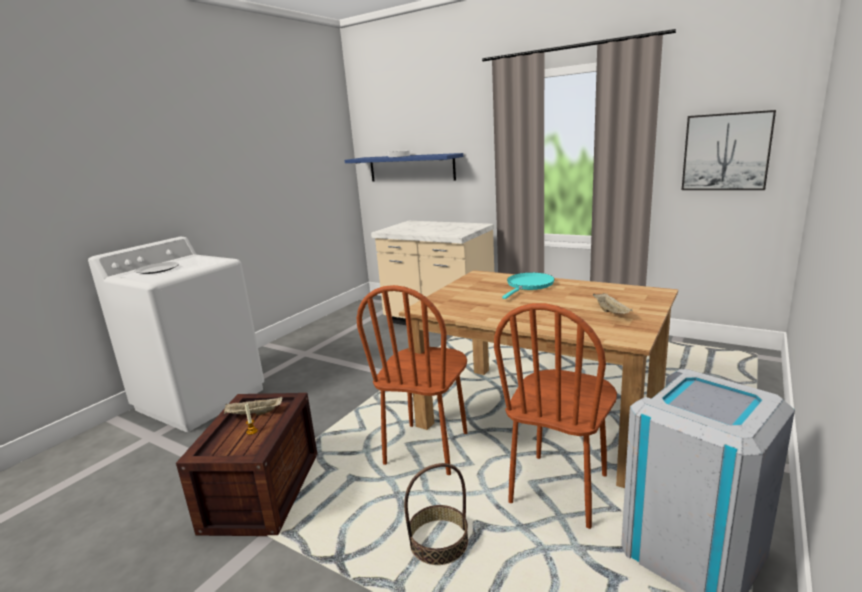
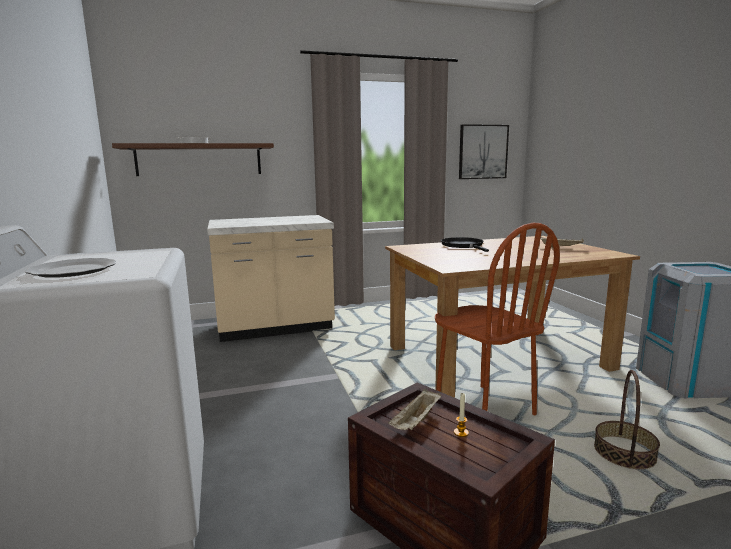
camera: 50 degrees left, 5 degrees down
(411, 168) = (199, 160): blue shelf -> brown shelf
(529, 285) = (463, 246): turquoise frying pan -> black frying pan
(559, 489) = (595, 388): brown chair -> none

